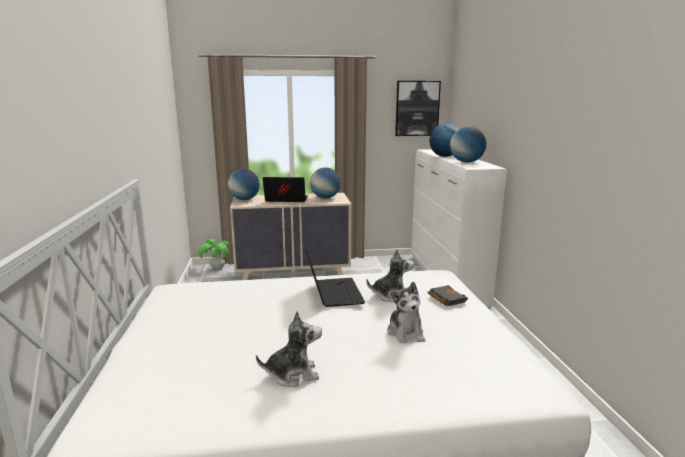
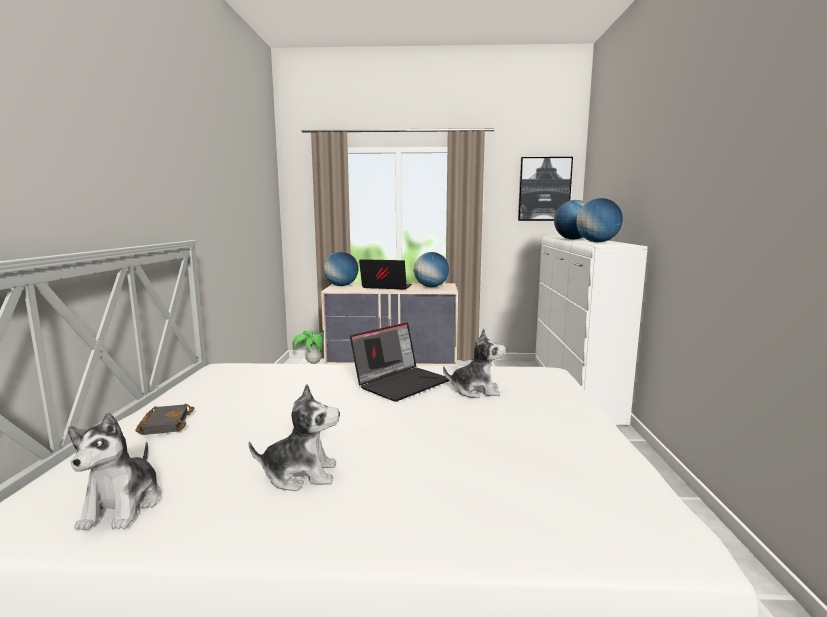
camera: 10 degrees right, 5 degrees down
(332, 293) = (402, 382): laptop -> laptop turned 45 degrees clockwise
(405, 333) = (478, 436): plush toy -> plush toy (123, 506)
(445, 298) = (547, 398): black book -> black book (165, 423)

